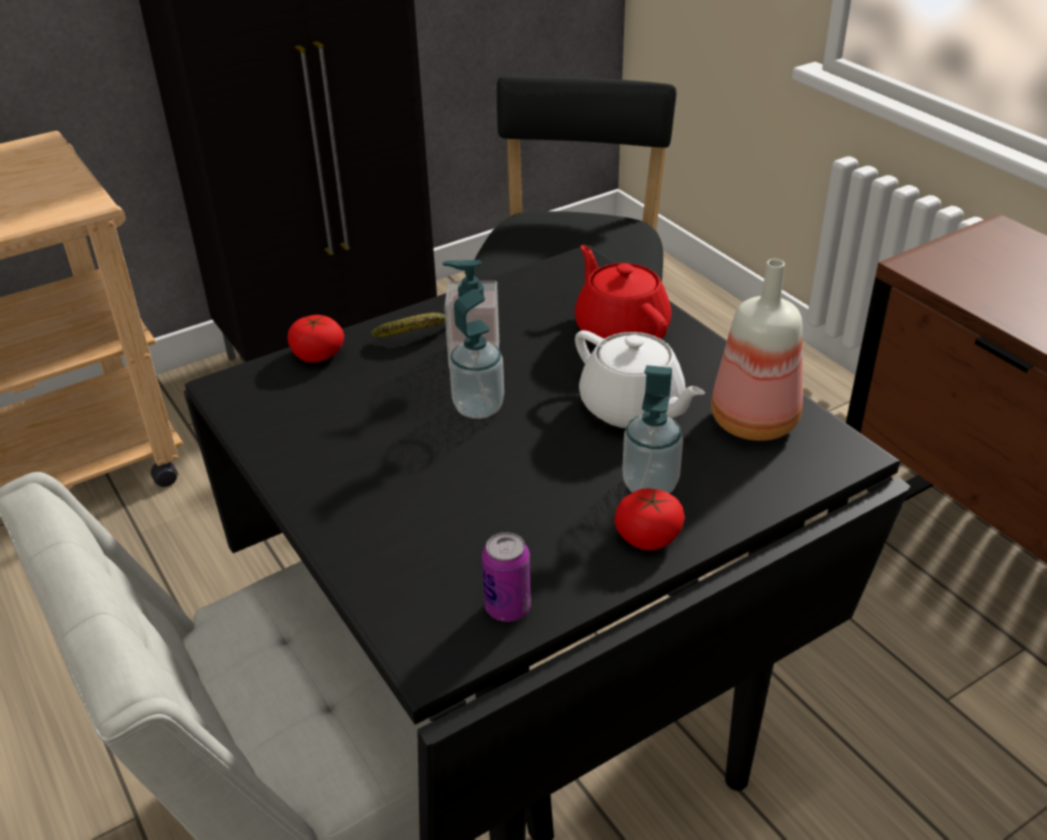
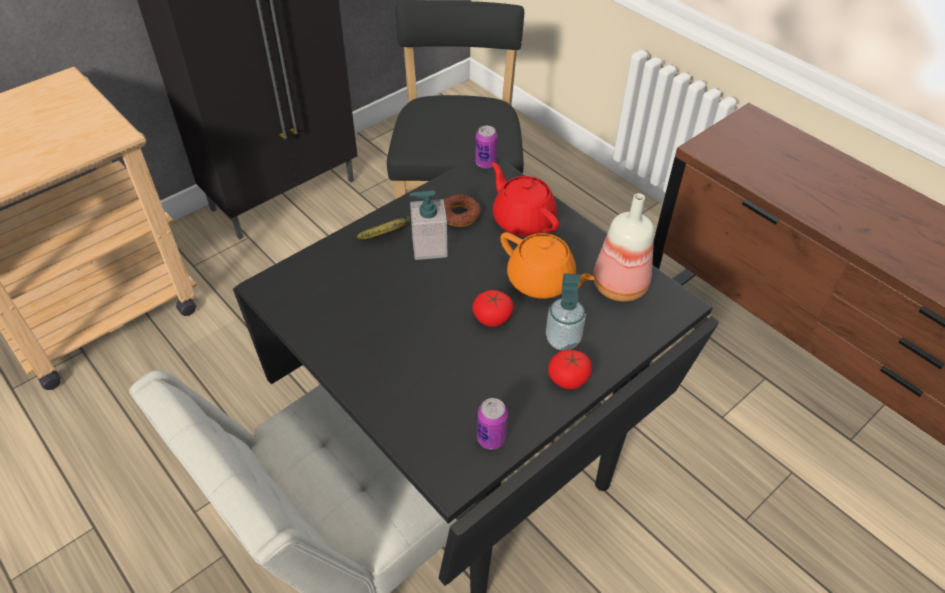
camera: 10 degrees left, 10 degrees up
(317, 354) = (322, 255): tomato -> tomato (492, 317)
(478, 407) = (441, 289): soap dispenser -> none
(527, 318) = (459, 215): none -> donut
(581, 260) = (485, 163): none -> can
(632, 408) = (541, 282): white teapot -> orange teapot

